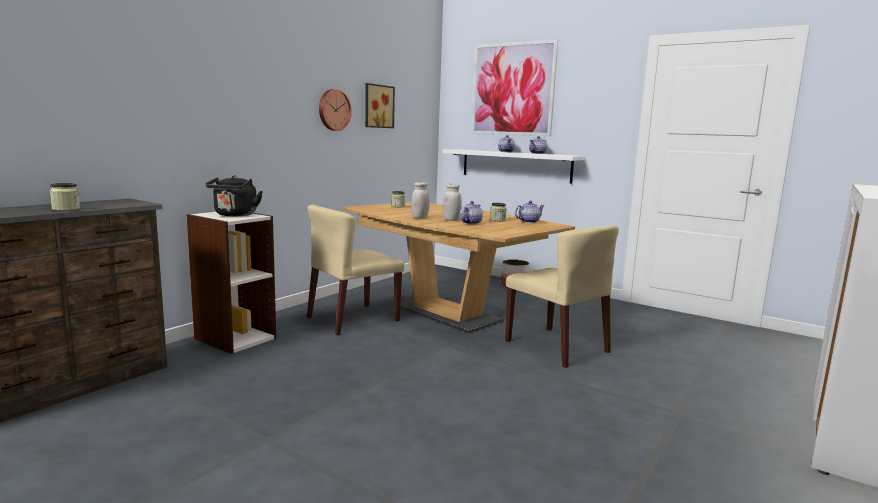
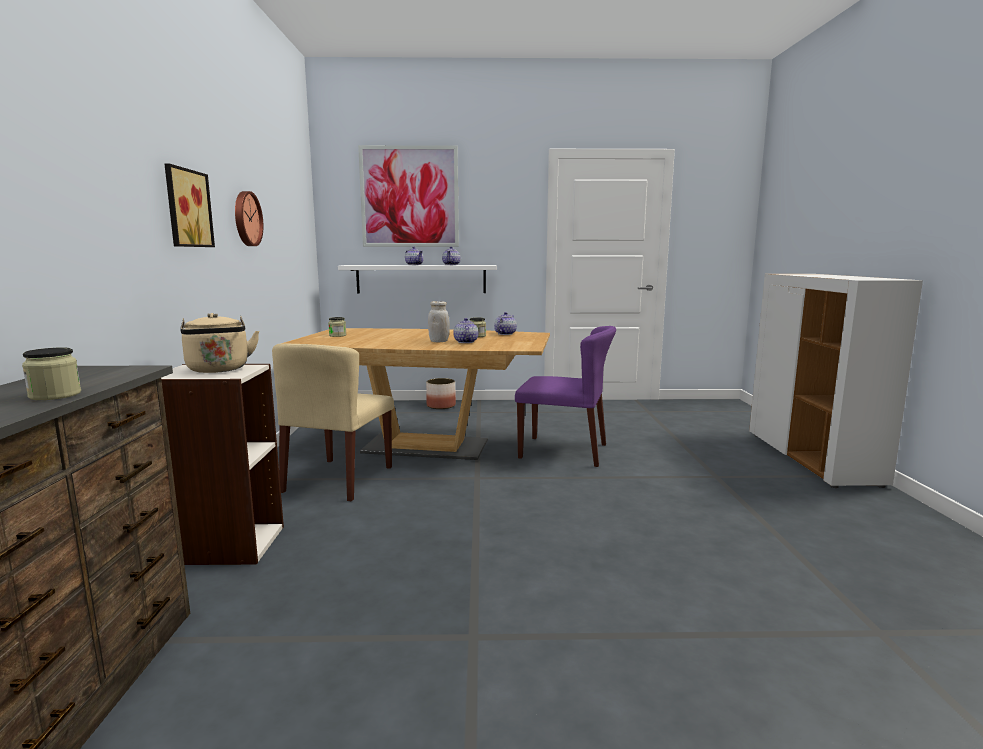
camera: 35 degrees left, 0 degrees up
(235, 215) = (219, 370): black kettle -> beige kettle
(377, 106) = (276, 214): picture -> picture (185, 208)
(420, 217) = (403, 343): white jar -> none
(557, 346) = (564, 451): beige chair -> purple chair

